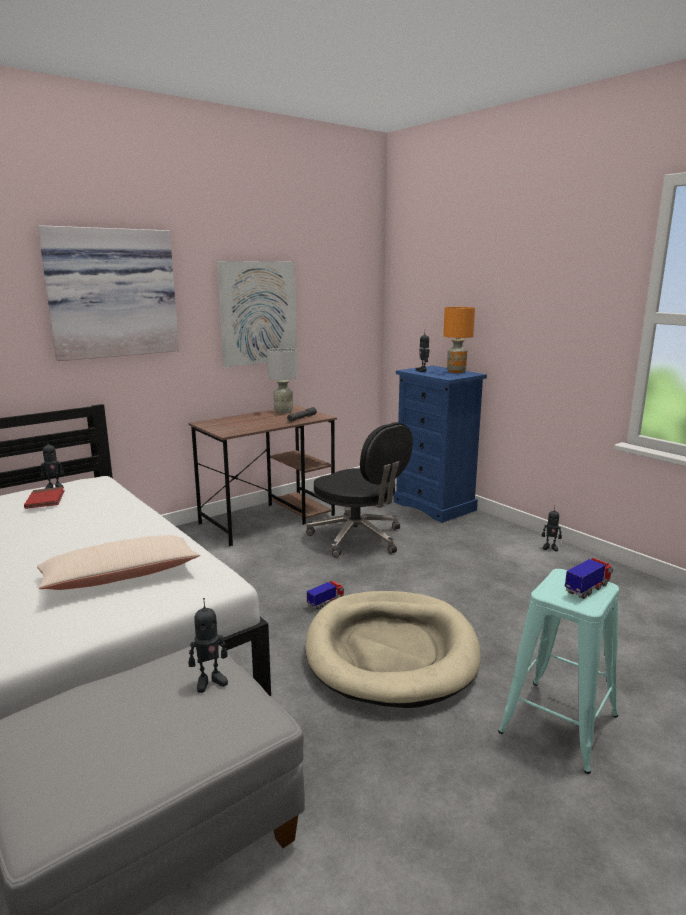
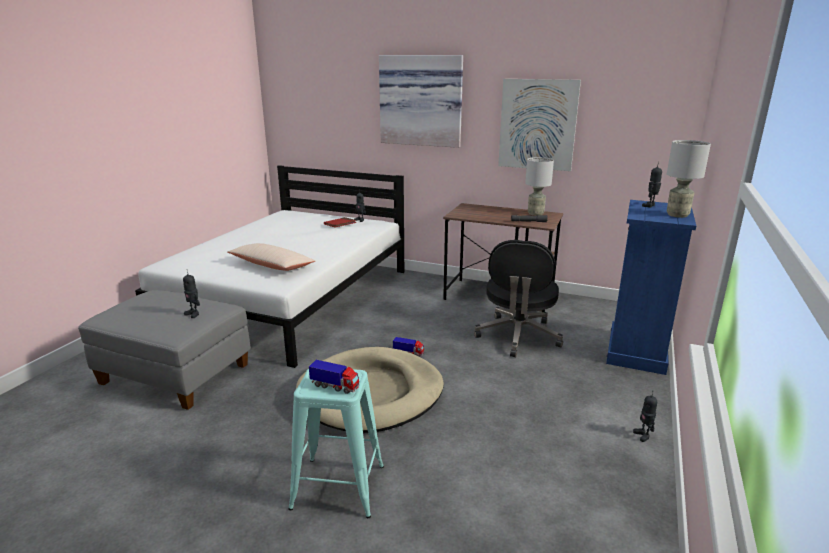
camera: 60 degrees right, 5 degrees up
(456, 371) = (678, 215): orange table lamp -> grey table lamp

